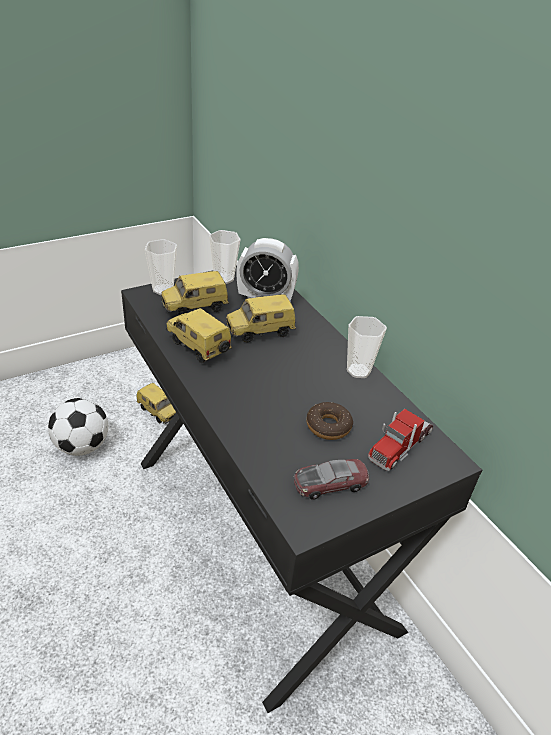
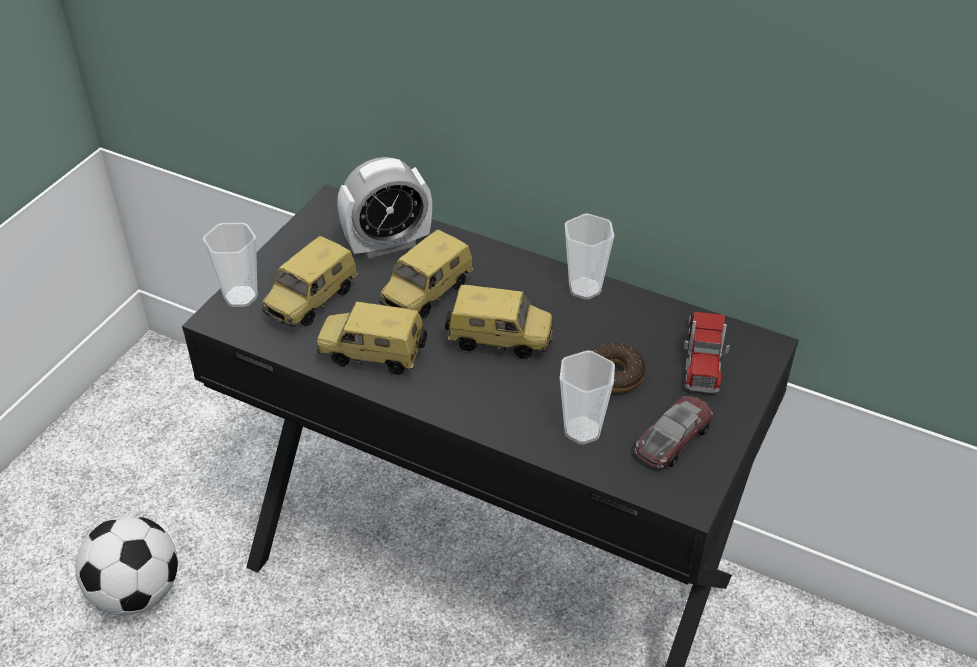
camera: 30 degrees left, 5 degrees up
(159, 412) = (207, 481): toy car -> toy car (500, 339)
(224, 279) = (304, 240): cup -> cup (582, 430)

